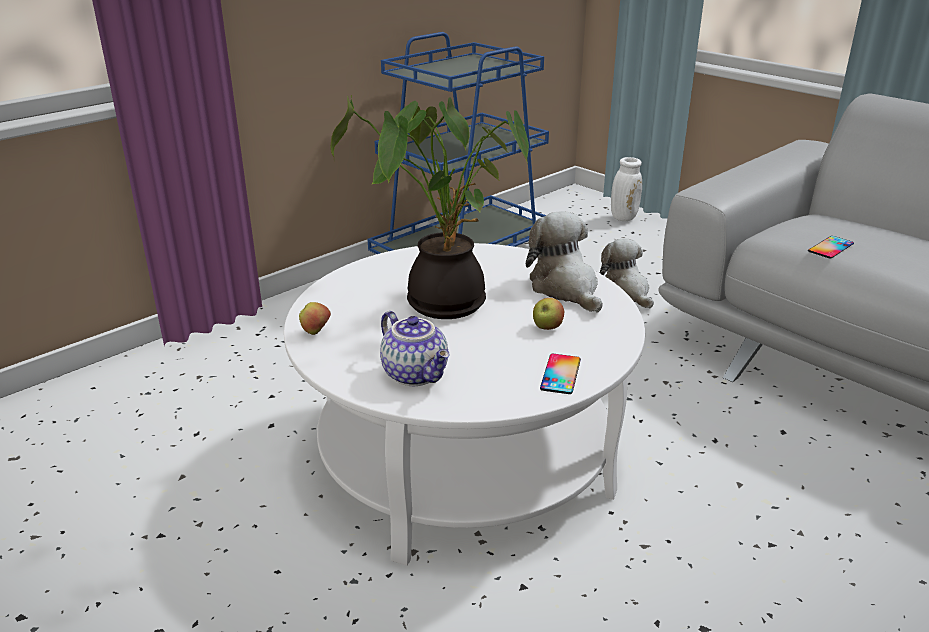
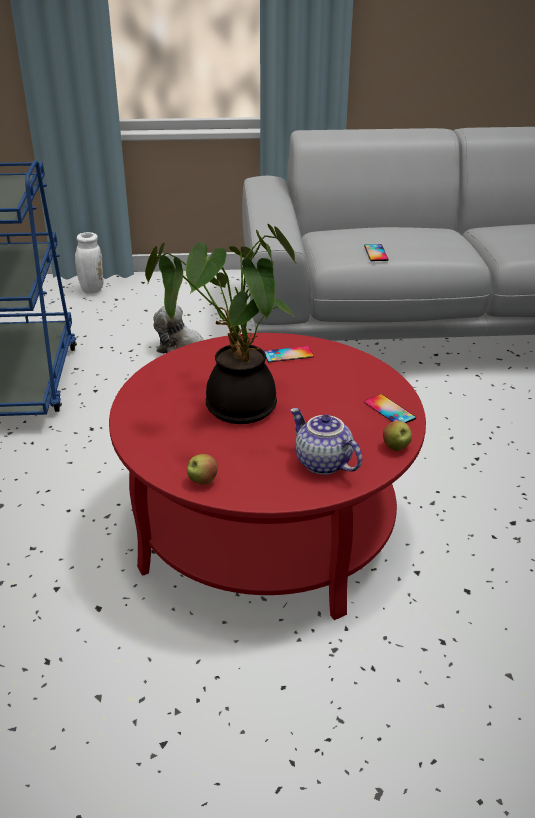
camera: 50 degrees left, 5 degrees up
(417, 374) = (321, 463): teapot -> teapot turned 135 degrees counterclockwise
(464, 456) = (266, 526): white coffee table -> red coffee table
(547, 327) = (328, 386): apple -> apple (396, 447)
(566, 288) = (288, 354): plush toy -> phone

